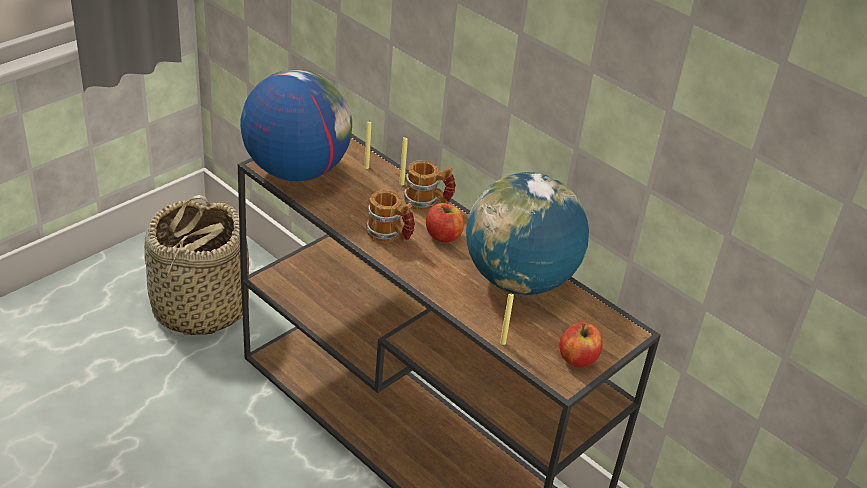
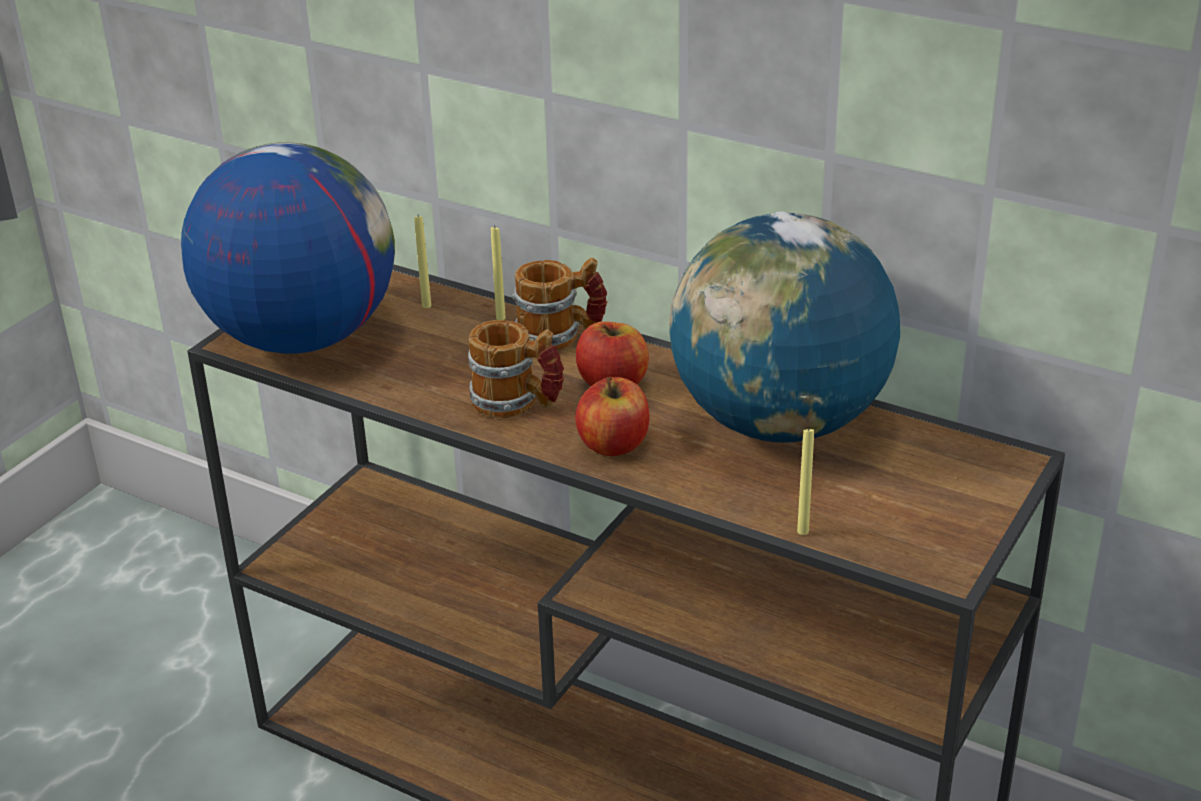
camera: 10 degrees left, 5 degrees down
(199, 308) = (145, 661): basket -> none
(578, 358) = (947, 525): apple -> apple (613, 444)

